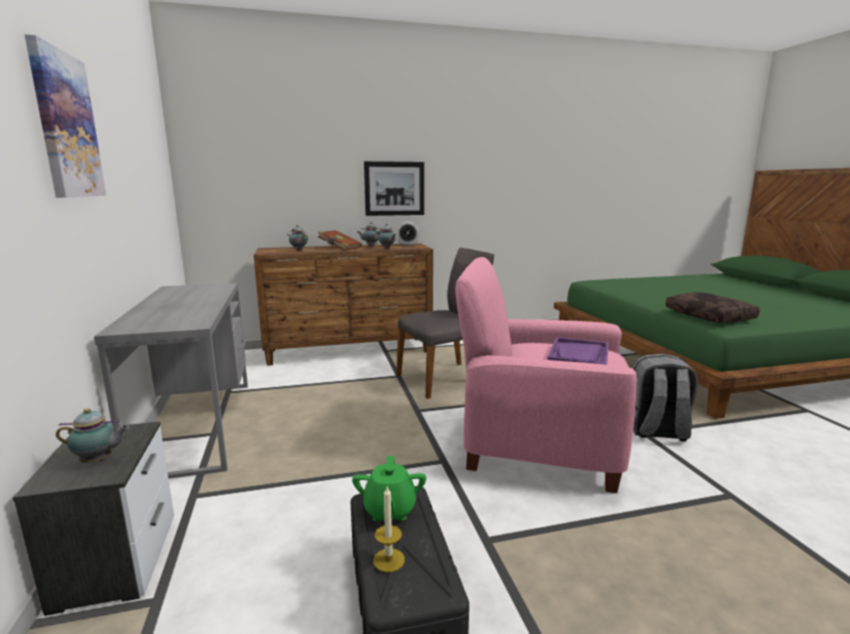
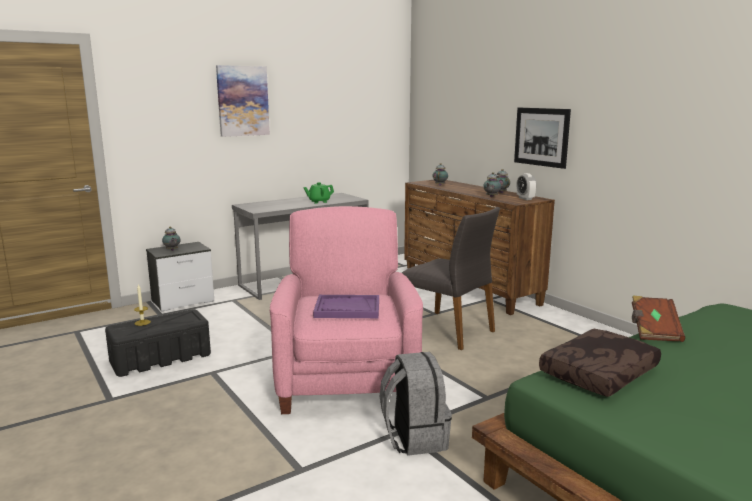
camera: 70 degrees right, 0 degrees up
(339, 248) = (470, 189): brown book -> brown book (653, 330)
(389, 510) = (181, 317): green teapot -> green teapot (319, 201)

